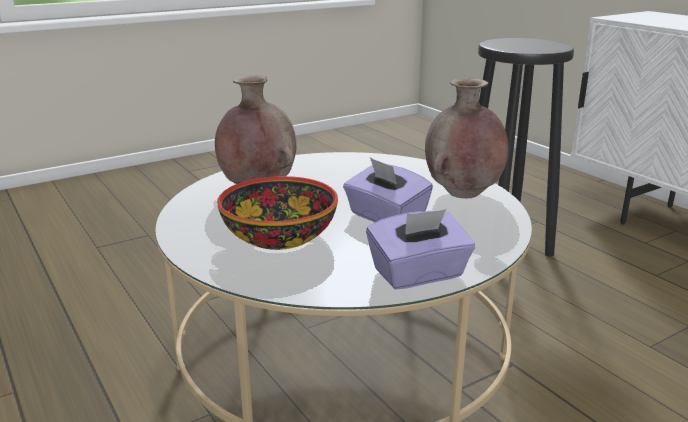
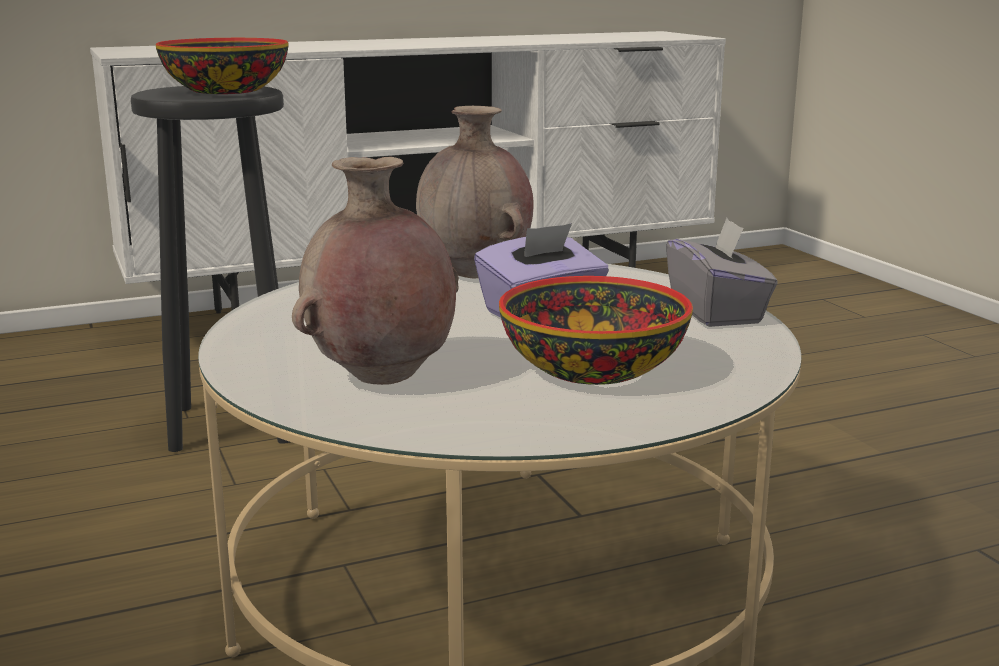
camera: 80 degrees left, 5 degrees down
(419, 274) = (717, 312): purple tissue box -> grey tissue box
(532, 46) = (225, 91): none -> bowl

